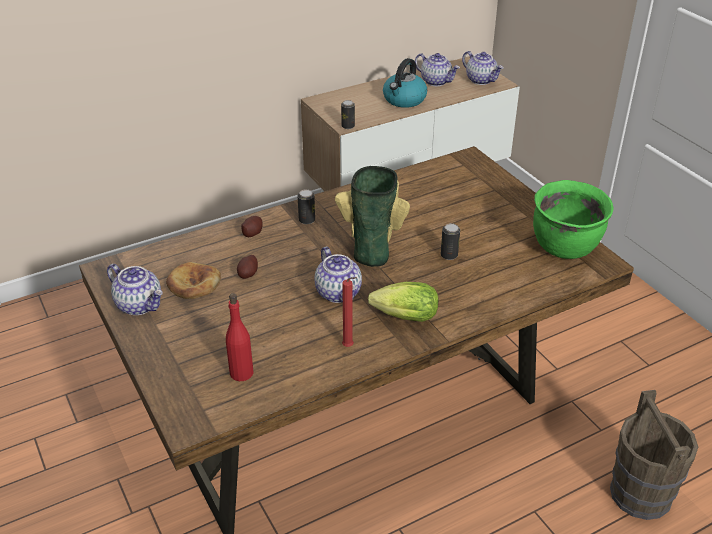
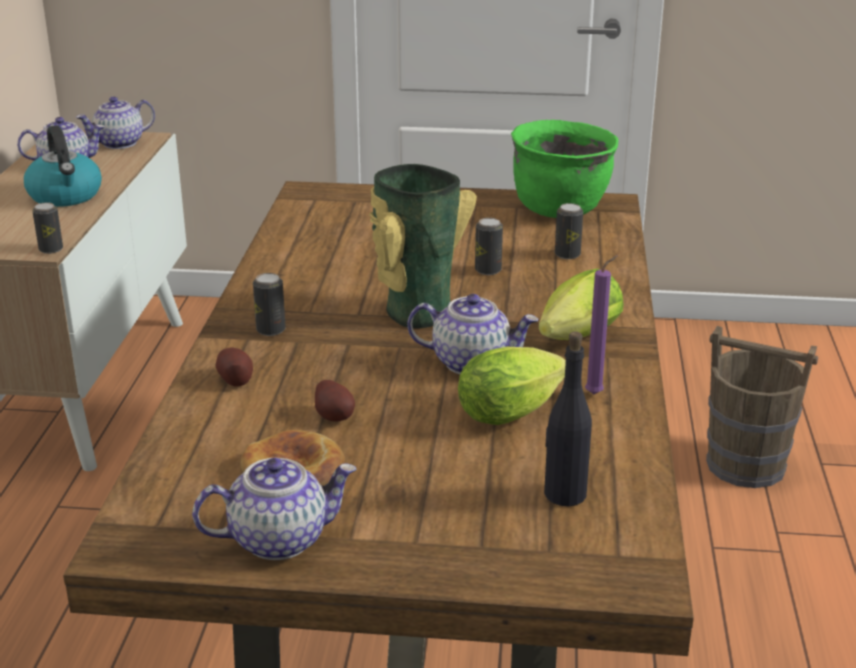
camera: 55 degrees left, 10 degrees down
(241, 373) = (564, 494): red bottle -> black bottle
(303, 326) = (514, 412): none -> lettuce
(349, 347) = (596, 393): red candle -> purple candle
(481, 80) = (119, 144): teapot -> teapot turned 150 degrees clockwise
(504, 274) = (567, 255): none -> can

